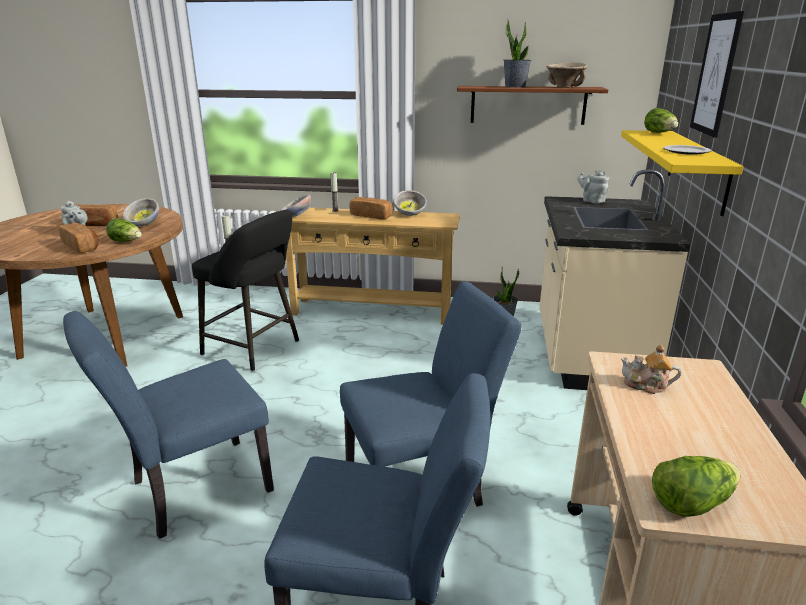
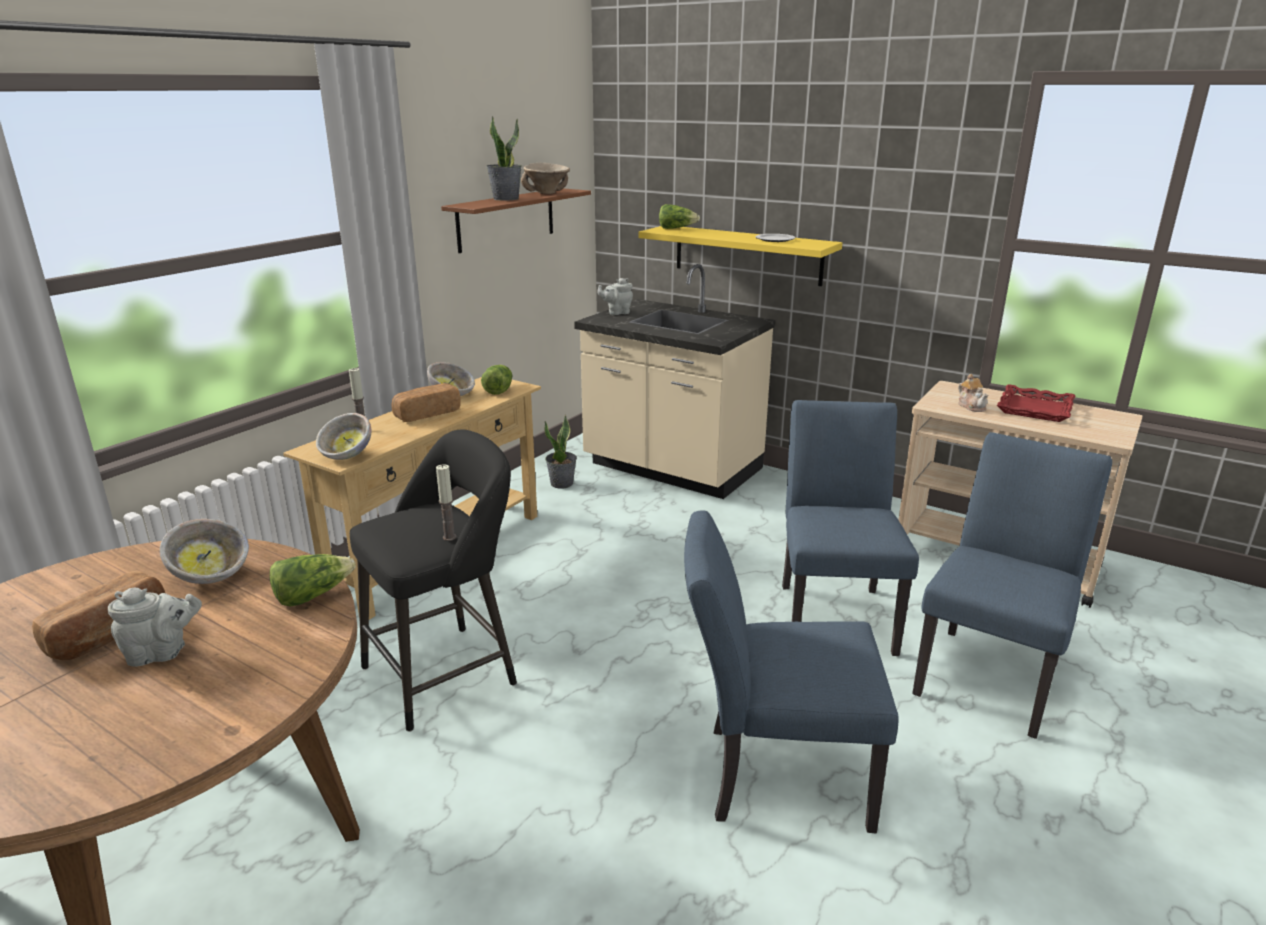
camera: 65 degrees left, 0 degrees up
(82, 247) = (280, 644): bread -> none
(191, 490) = (772, 775): blue chair -> blue chair turned 105 degrees clockwise
(646, 385) = (971, 406): teapot -> teapot turned 60 degrees counterclockwise
(691, 501) = (1107, 432): lettuce -> lettuce (498, 389)
(708, 433) = (1035, 409): none -> red tray
(715, 74) = (749, 169): picture -> none

